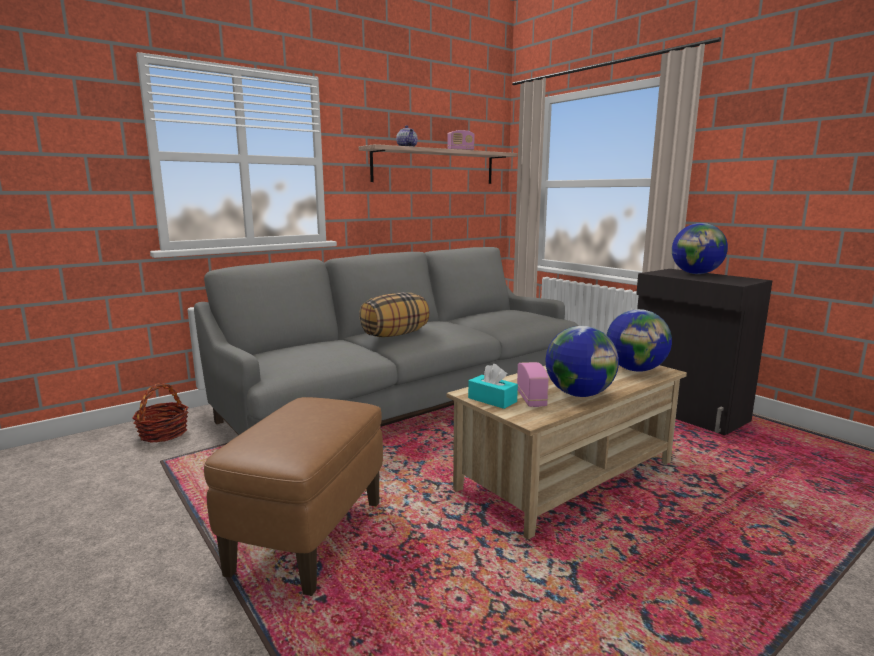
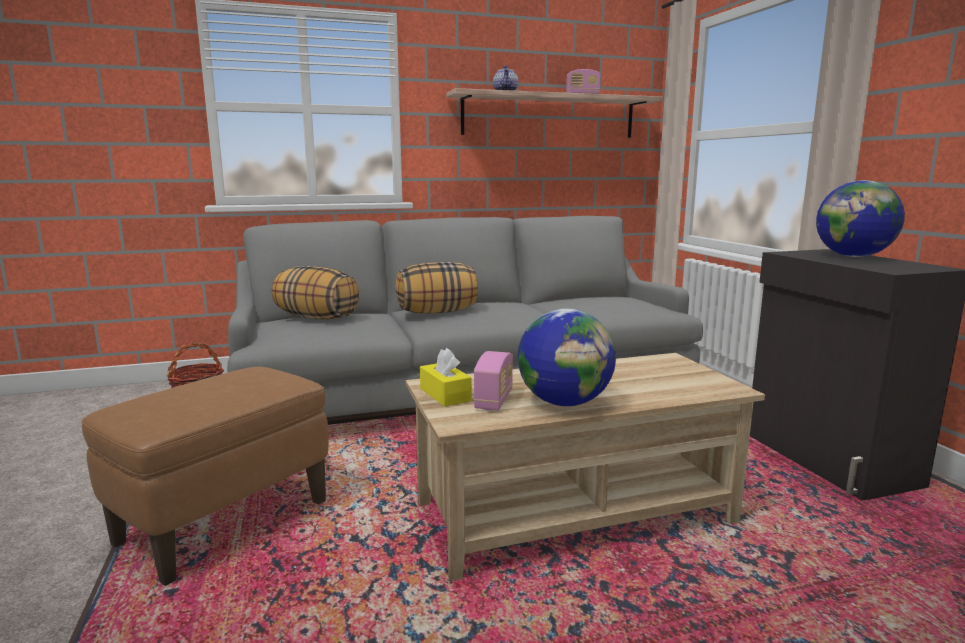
camera: 20 degrees right, 0 degrees up
(297, 349) = (316, 318): none -> pillow
(492, 400) = (445, 395): turquoise tissue box -> yellow tissue box
(635, 370) = (689, 382): globe -> none

